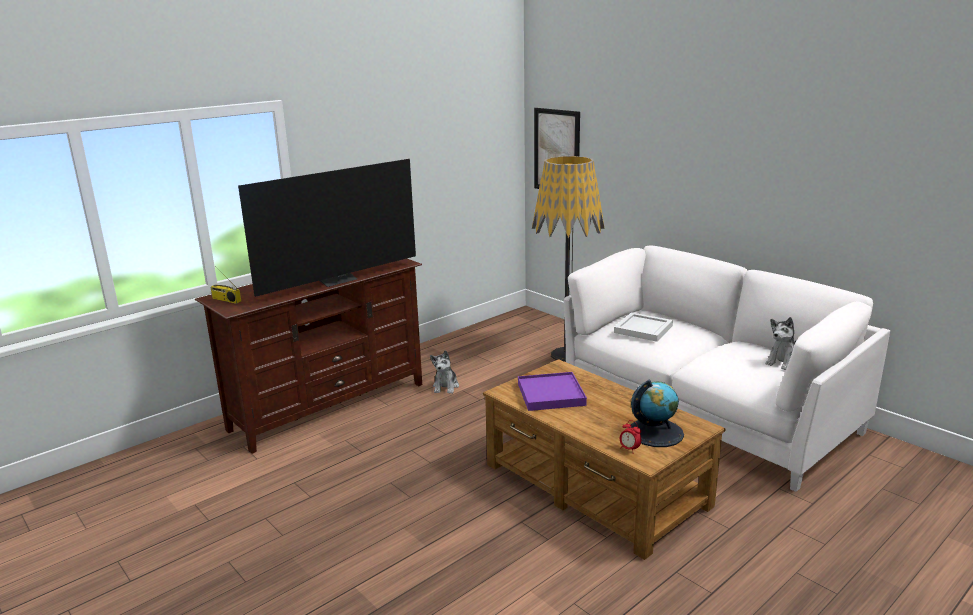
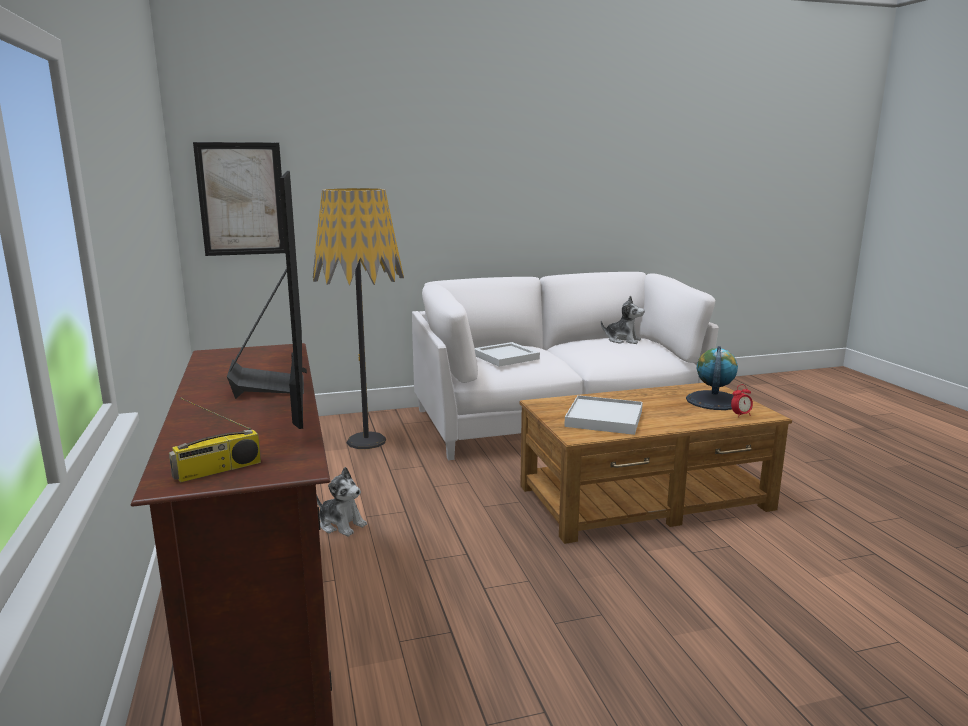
camera: 65 degrees left, 5 degrees down
(551, 394) = (604, 418): purple tray -> white tray
(784, 362) = (622, 340): plush toy -> plush toy turned 45 degrees counterclockwise

